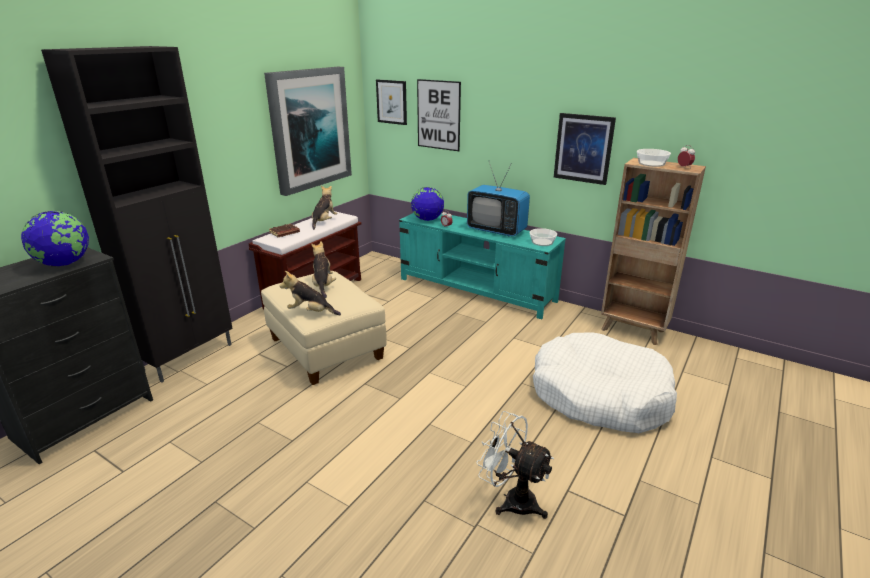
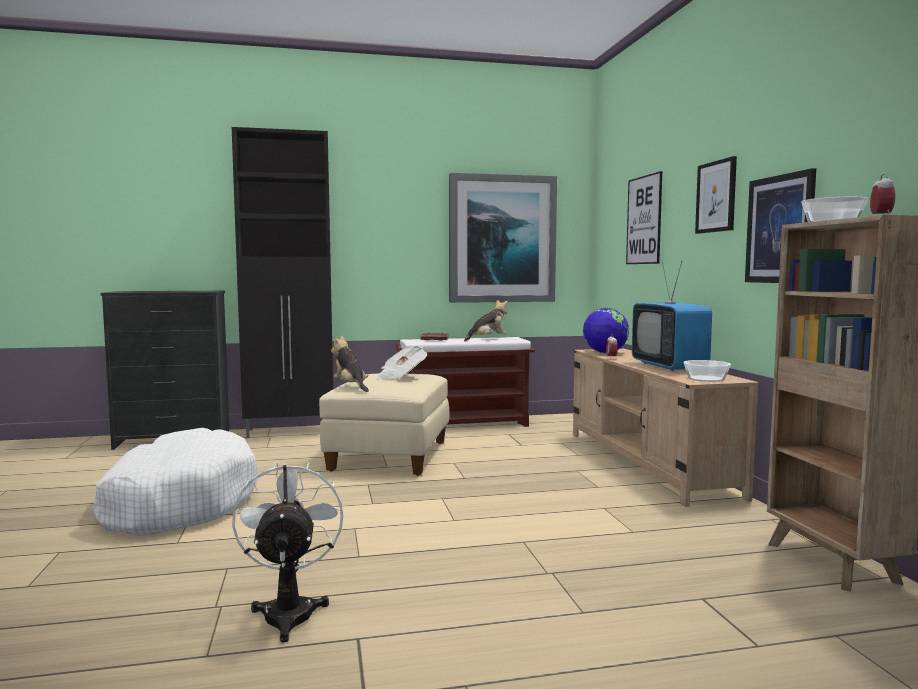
camera: 45 degrees right, 20 degrees down
(64, 264) = (187, 291): globe -> none
(323, 285) = (401, 376): plush toy -> newspaper
(392, 102) = (610, 215): picture -> picture (716, 196)
(476, 290) = (647, 463): turquoise tv stand -> beige tv stand
(599, 395) = (606, 592): white dog bed -> white dog bed (178, 503)

